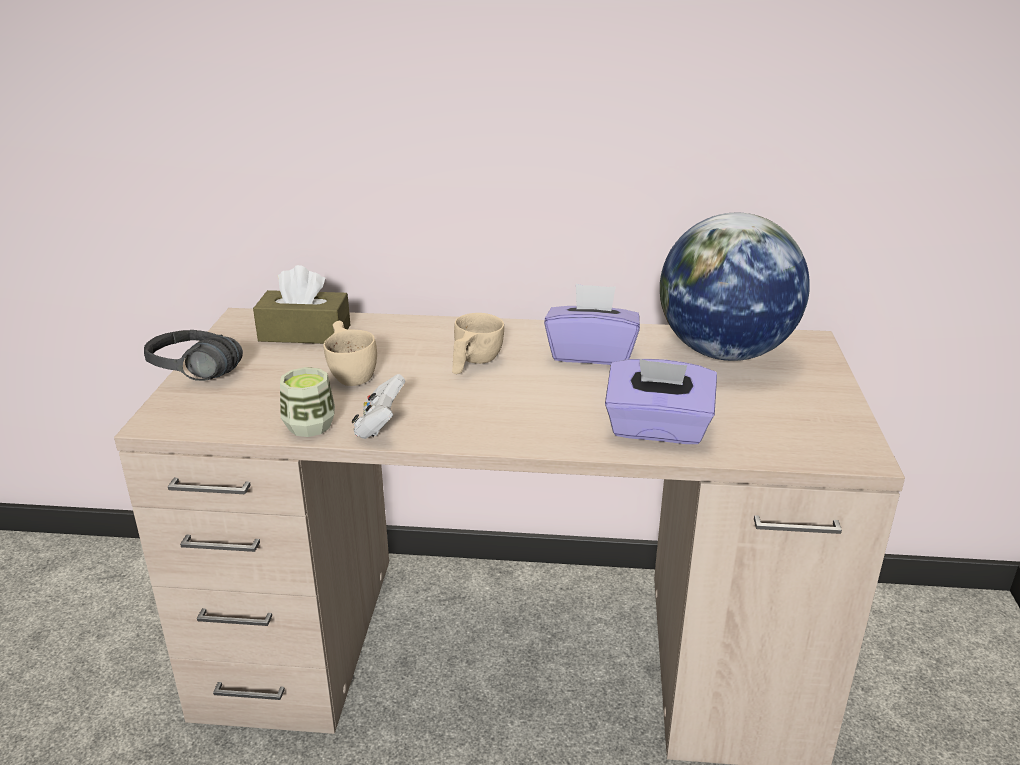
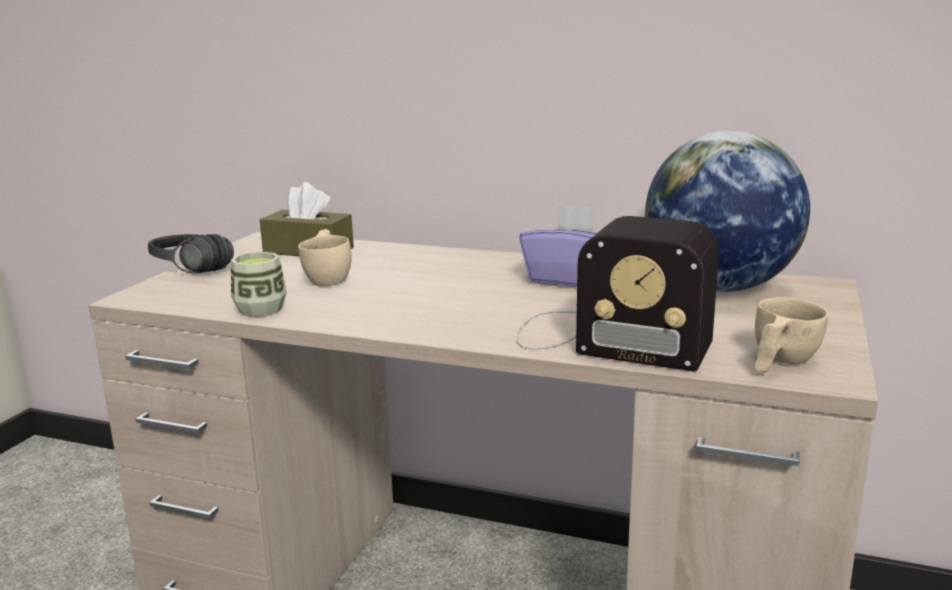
camera: 15 degrees right, 10 degrees down
(380, 426) = (324, 315): white game controller -> none
(473, 362) = (449, 278): beige cup -> beige cup (779, 362)
(657, 429) = (604, 338): purple tissue box -> radio

